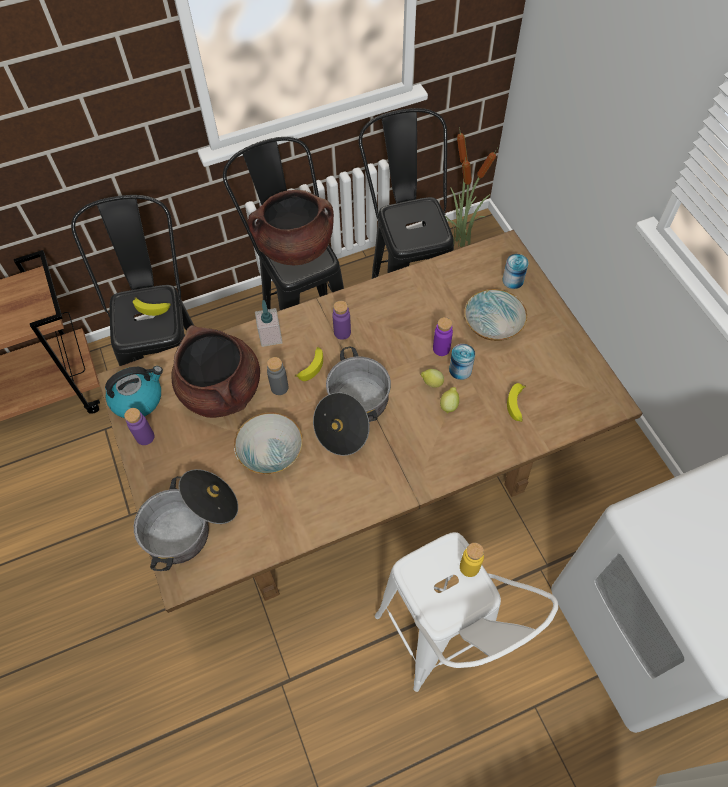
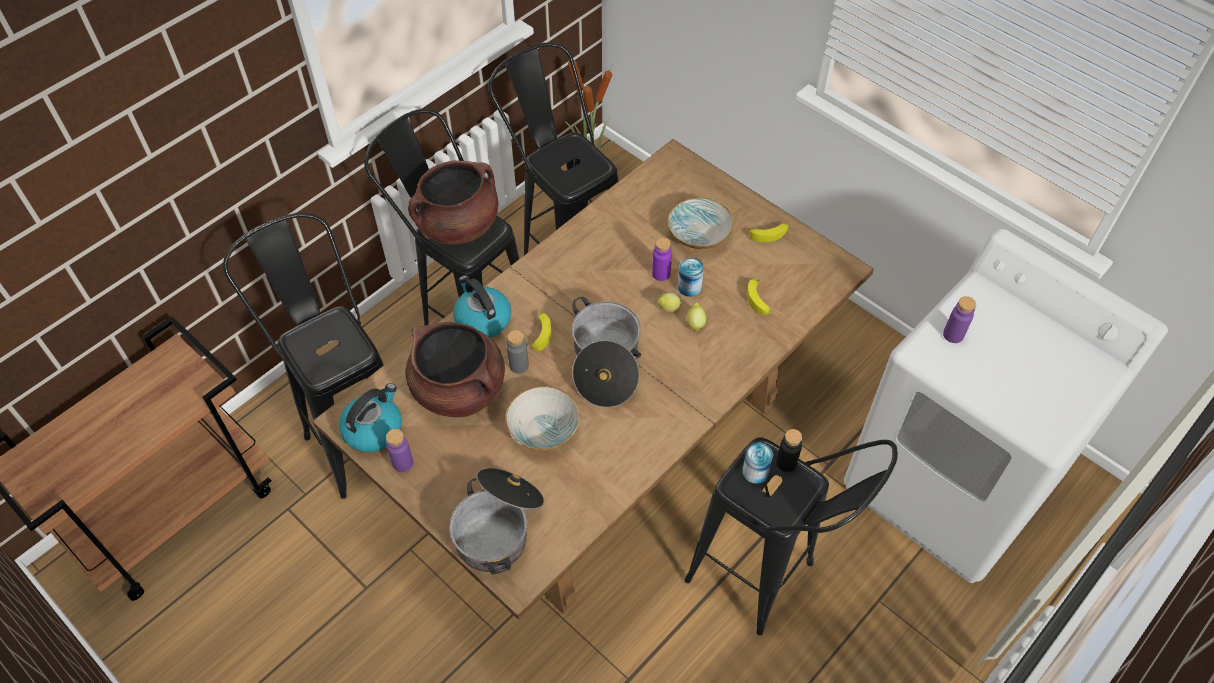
camera: 25 degrees left, 5 degrees down
(153, 308) = (333, 335): banana -> banana (769, 234)
(270, 336) = (482, 319): soap dispenser -> kettle
(342, 332) = (554, 291): purple bottle -> purple bottle (953, 335)
(442, 648) = (765, 584): white stool -> black stool
(469, 567) = (786, 463): yellow bottle -> black bottle
(513, 280) = (696, 187): can -> can (755, 471)

